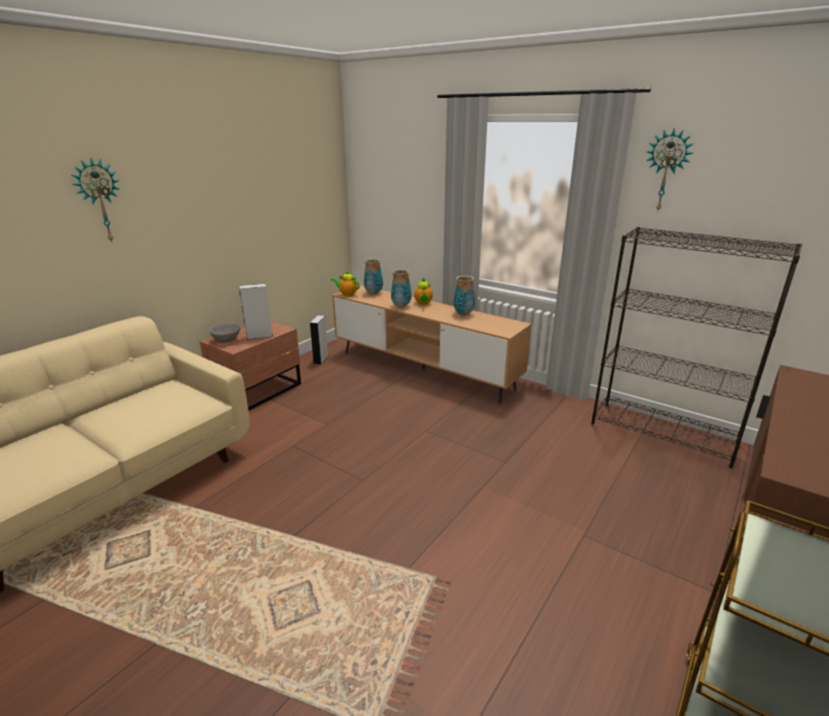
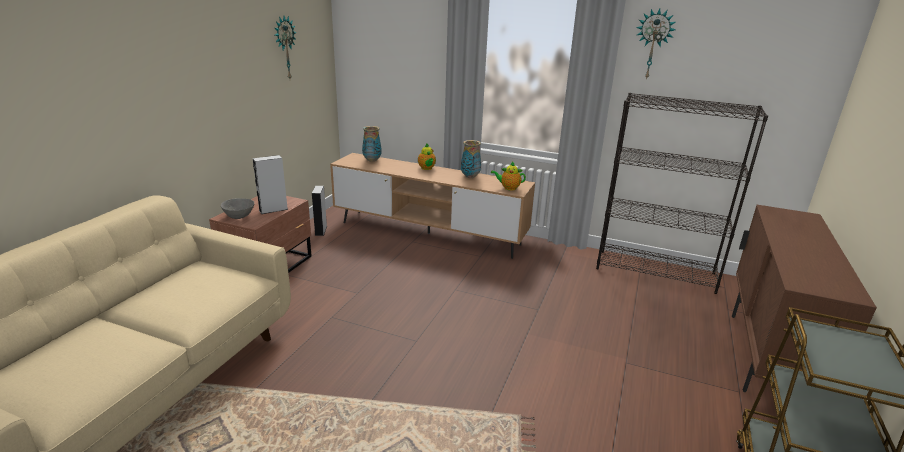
camera: 15 degrees left, 0 degrees up
(99, 201) = (112, 71): wall clock -> wall clock (284, 48)
(347, 294) = (346, 162): teapot -> teapot (508, 188)
(401, 306) = (407, 172): vase -> none

